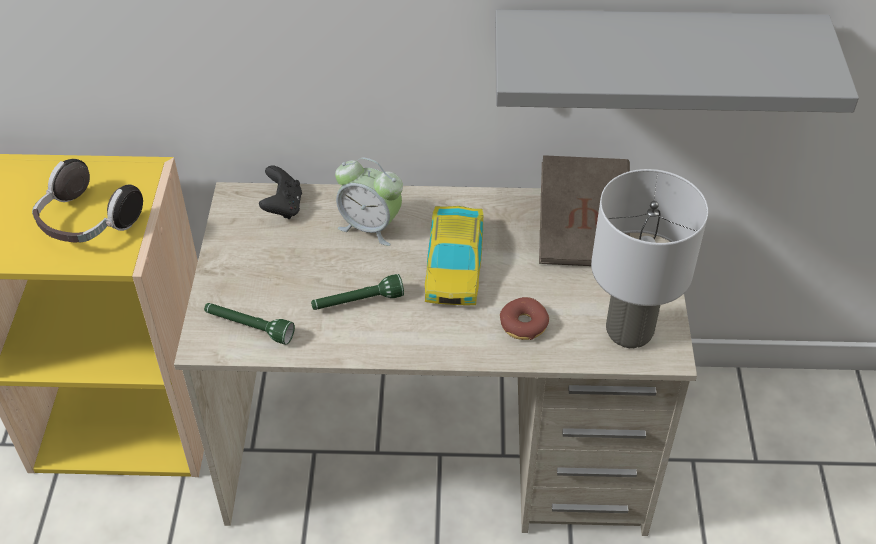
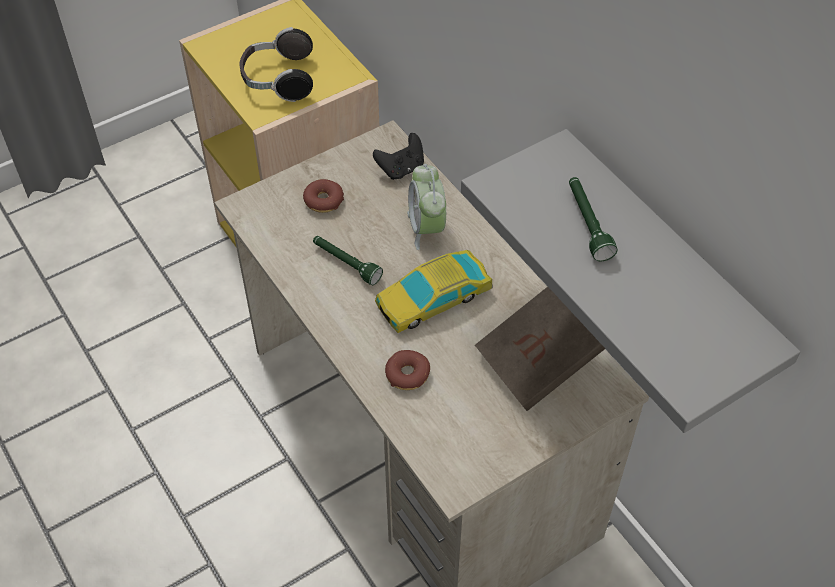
camera: 55 degrees right, 5 degrees up
(249, 327) = (274, 219): green flashlight -> green flashlight (587, 224)
(263, 280) = (323, 201): none -> donut
(629, 335) = (454, 450): white table lamp -> none

